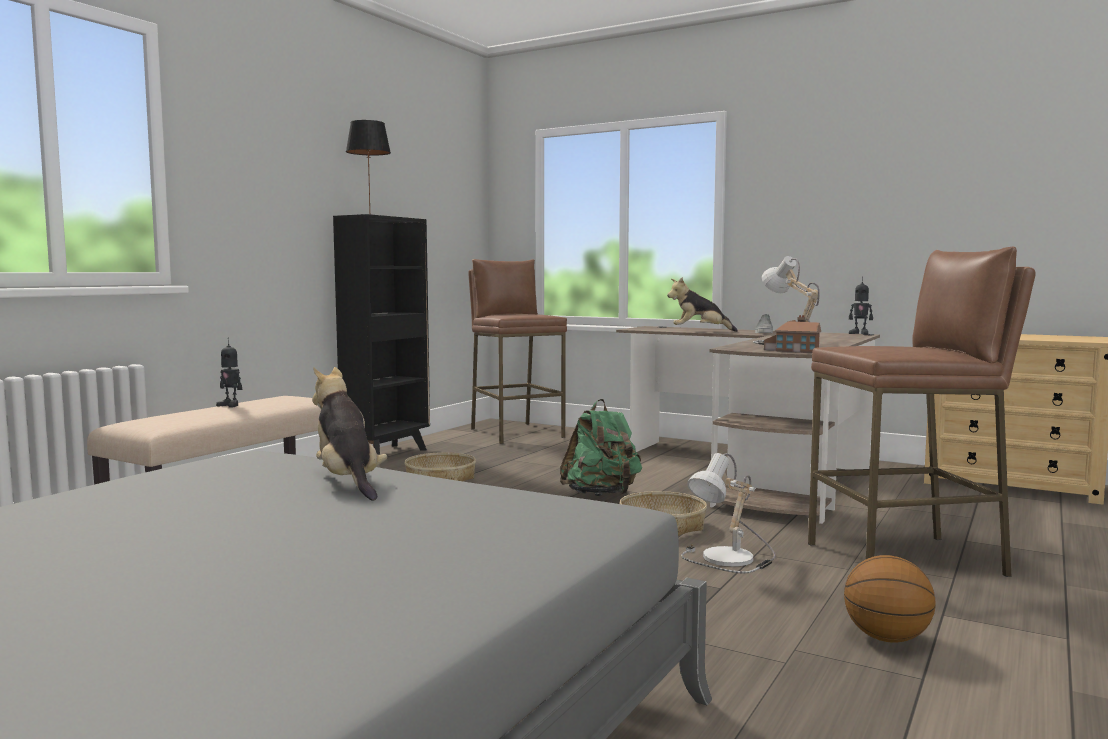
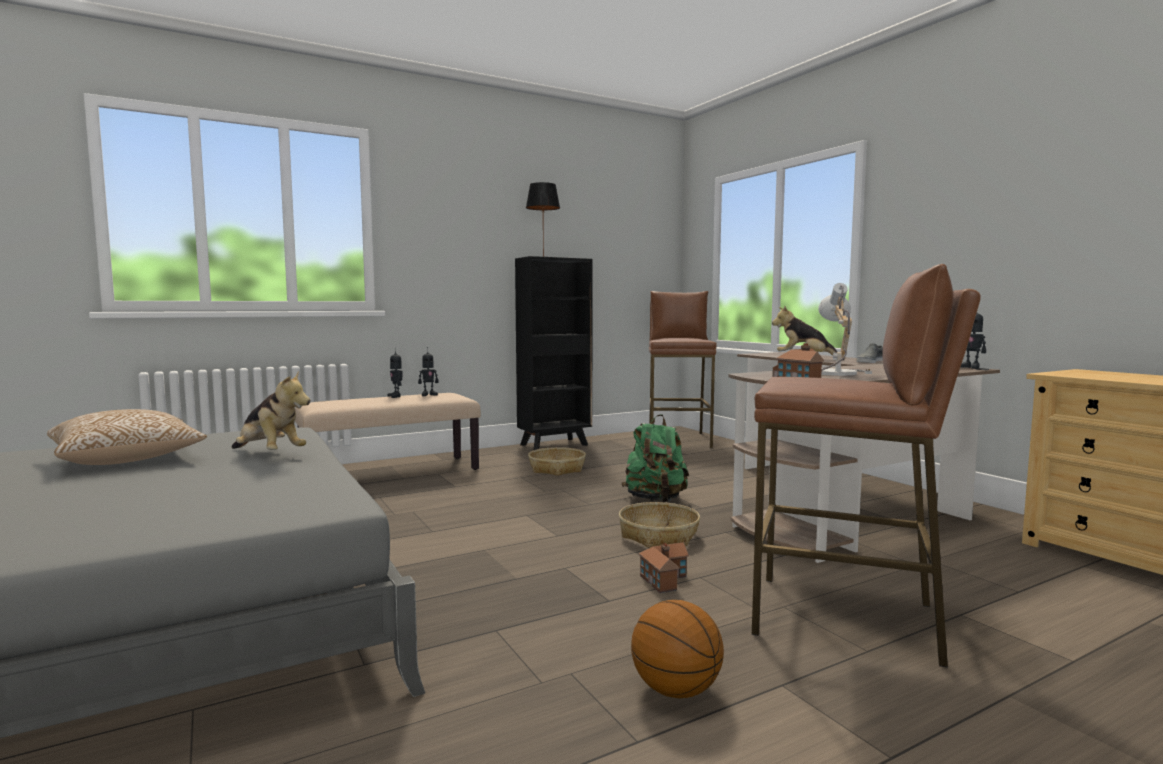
camera: 30 degrees right, 0 degrees up
(164, 514) = (128, 459): none -> pillow
(270, 400) = (428, 395): none -> toy robot
(348, 482) = (269, 454): plush toy -> plush toy turned 120 degrees clockwise
(731, 560) = (664, 578): table lamp -> toy house

